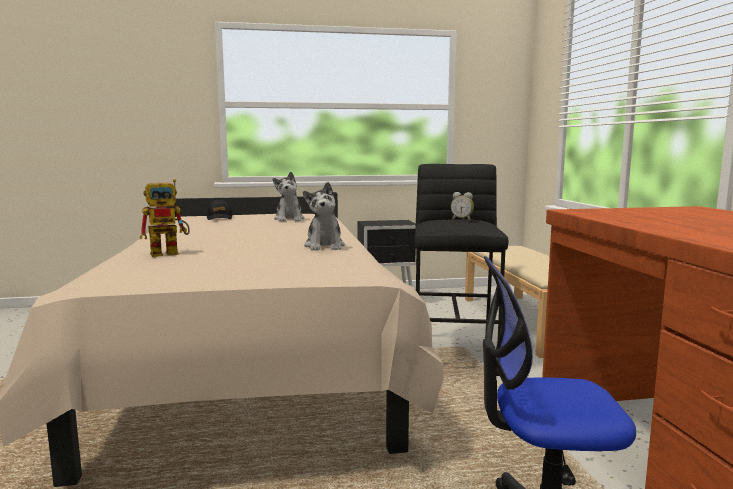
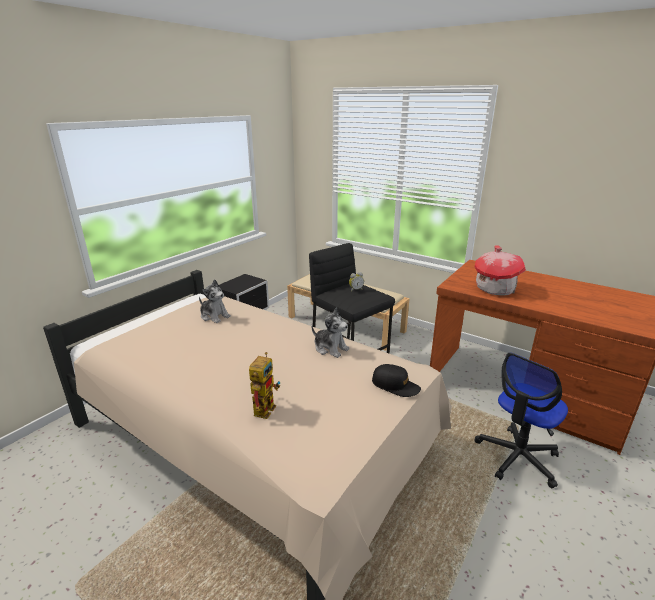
camera: 45 degrees left, 15 degrees up
(219, 218) = (149, 334): black cap -> black cap (395, 385)
(648, 219) = (495, 288): none -> toy house

